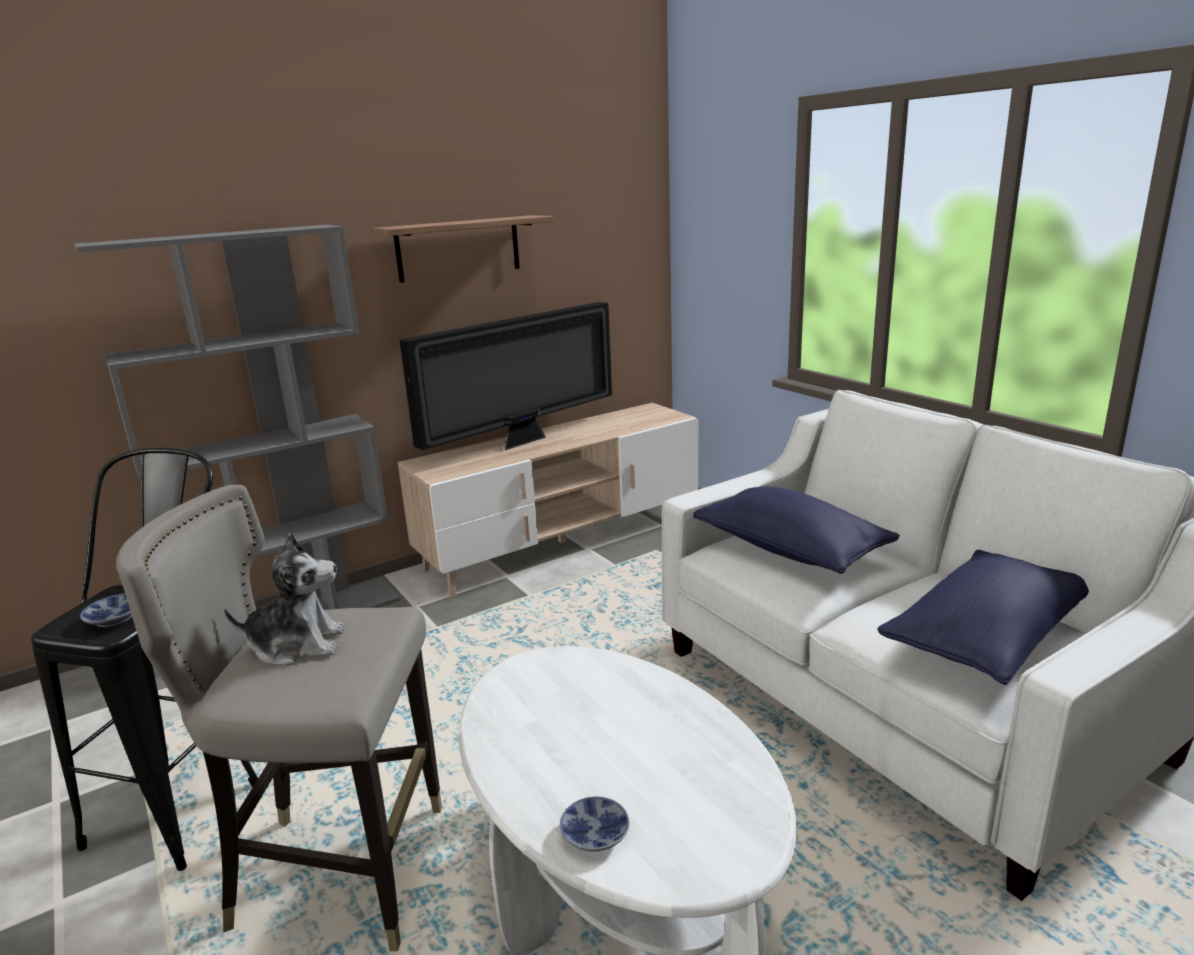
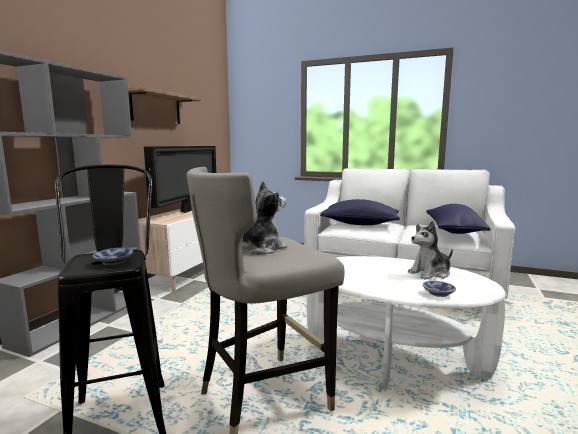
camera: 35 degrees left, 10 degrees down
(686, 767) = (430, 273): none -> plush toy

